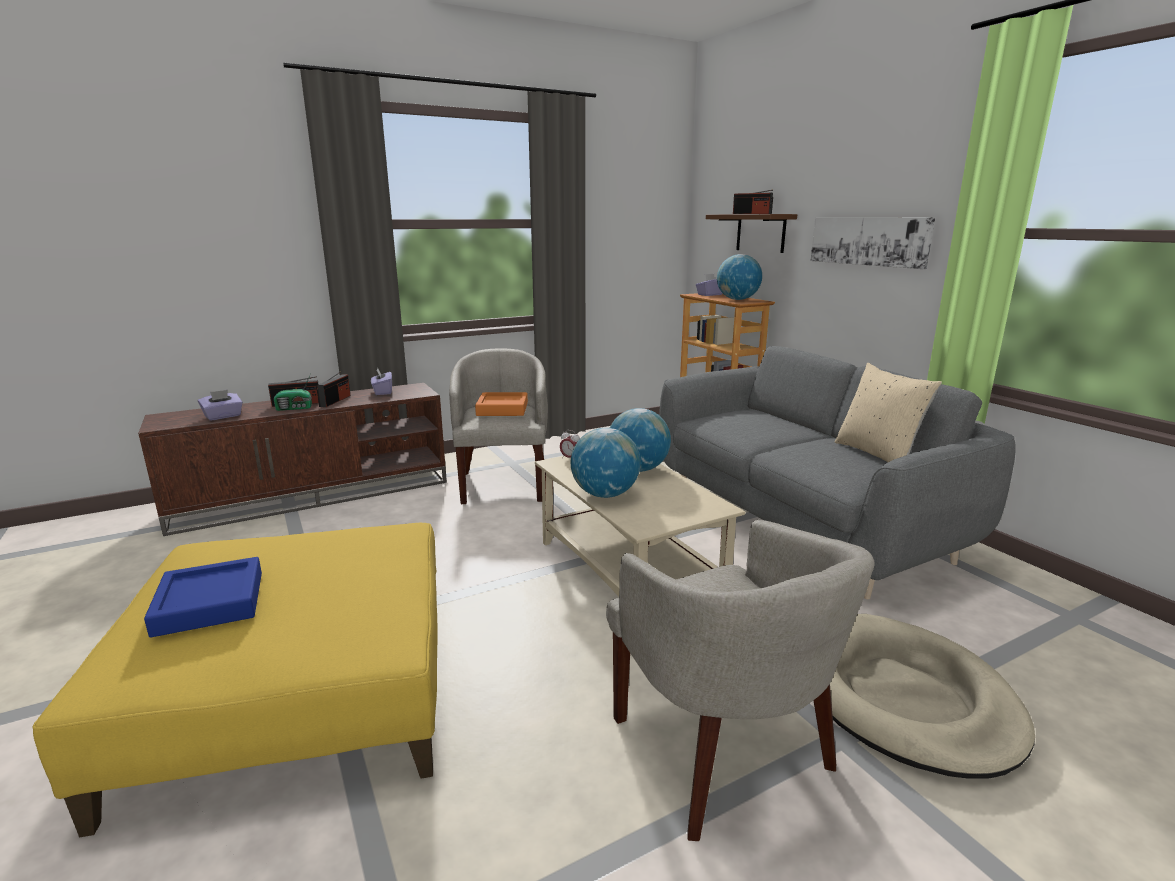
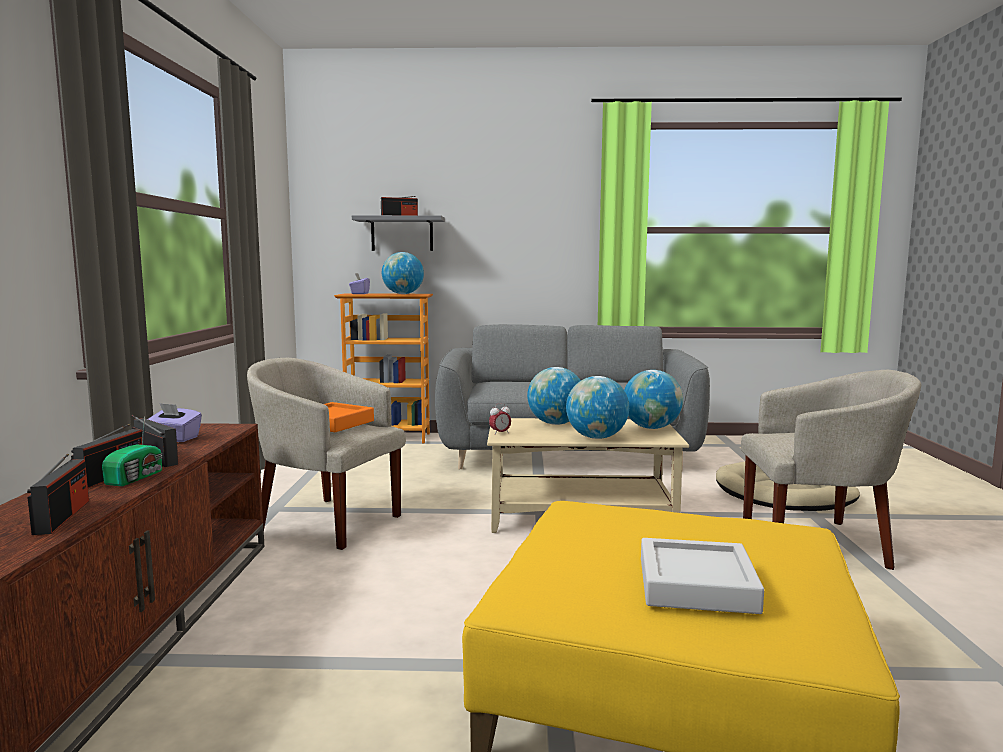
camera: 60 degrees left, 10 degrees down
(210, 603) = (696, 585): blue tray -> grey tray
(223, 416) = (62, 516): purple tissue box -> radio
(686, 511) = (651, 428): none -> globe
(760, 233) = (402, 234): brown shelf -> grey shelf
(869, 241) = (521, 238): picture -> none
(878, 454) = (620, 381): beige pillow -> none

